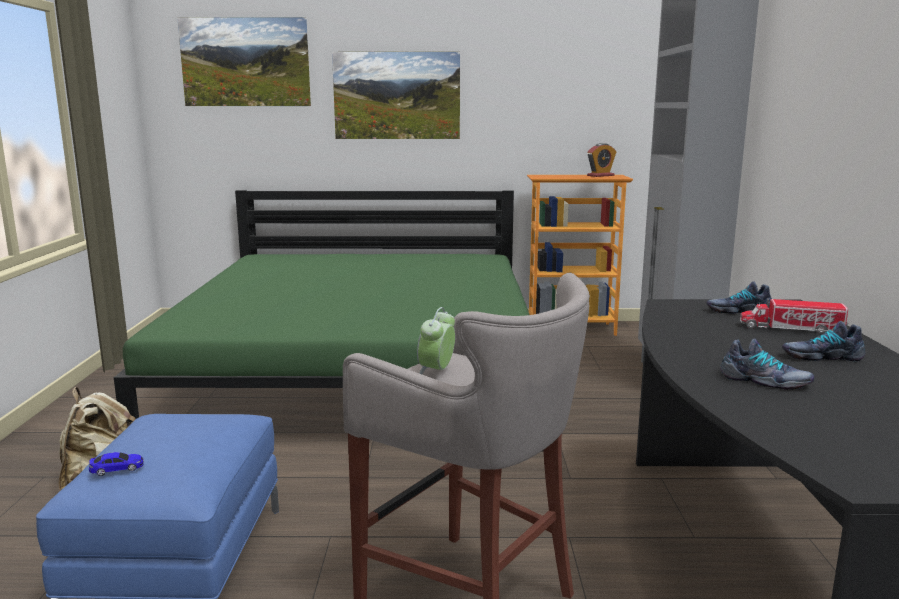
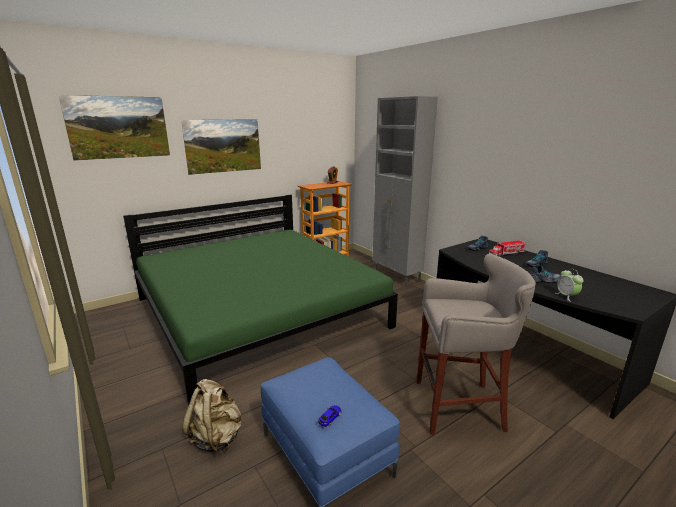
camera: 35 degrees left, 5 degrees up
(436, 372) = (454, 311): alarm clock -> alarm clock (566, 296)

